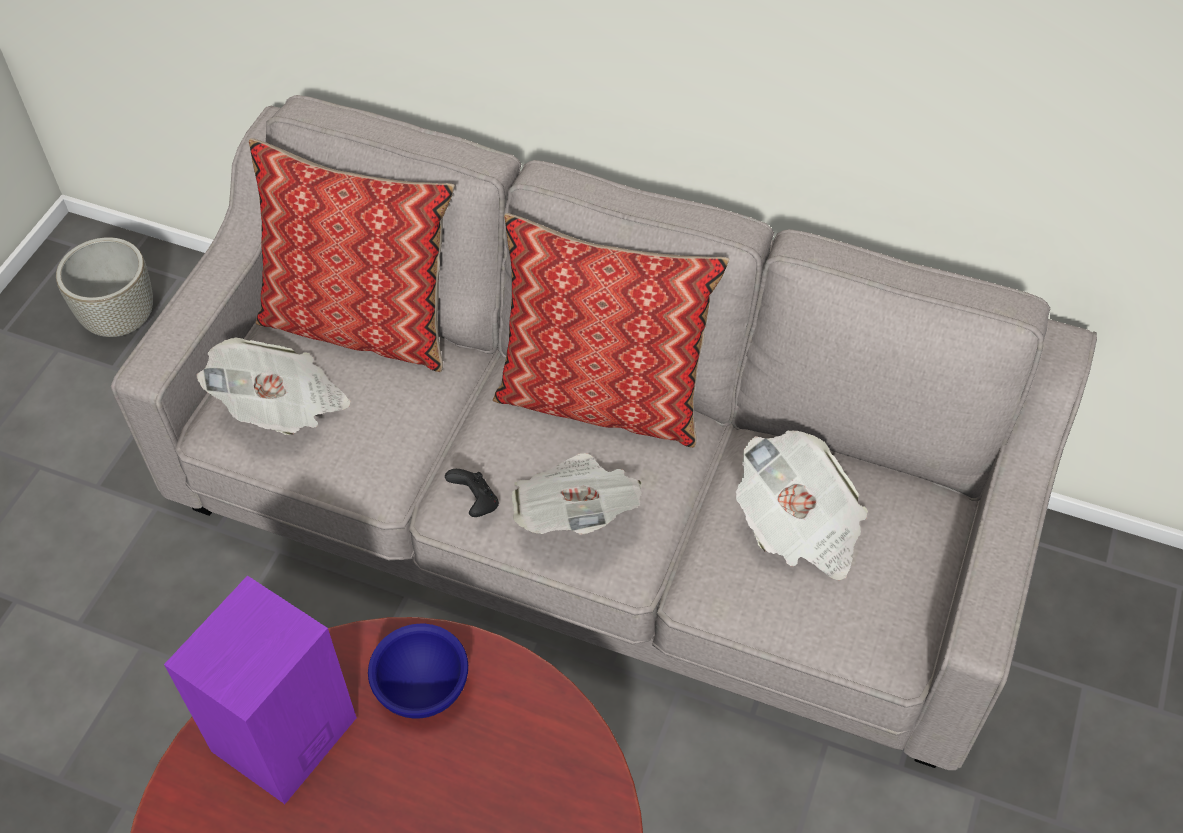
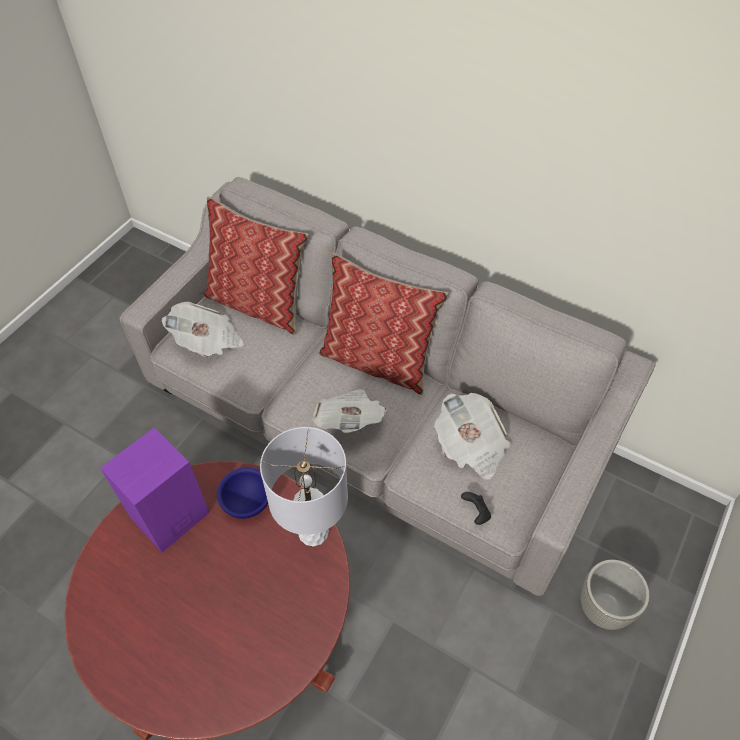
camera: 10 degrees right, 0 degrees up
(121, 321) = (148, 286): grey planter -> grey planter (603, 608)
(475, 502) = (297, 407): black game controller -> black game controller (476, 513)
(553, 721) = (313, 531): none -> grey table lamp

